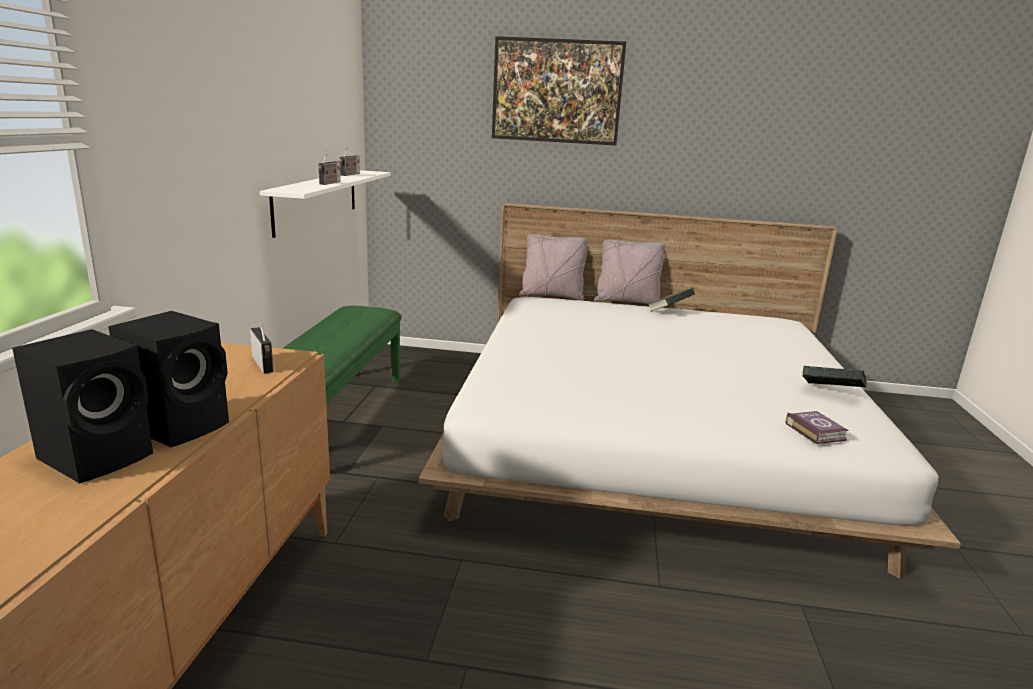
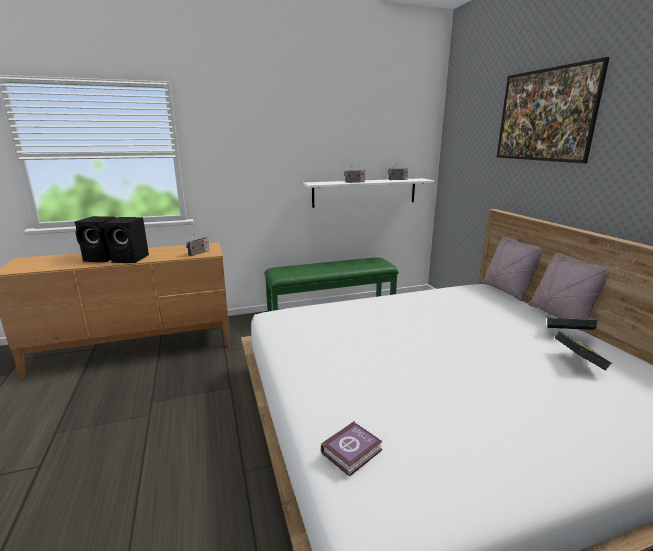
camera: 65 degrees right, 0 degrees up
(830, 393) = (481, 460): book -> book (578, 363)

